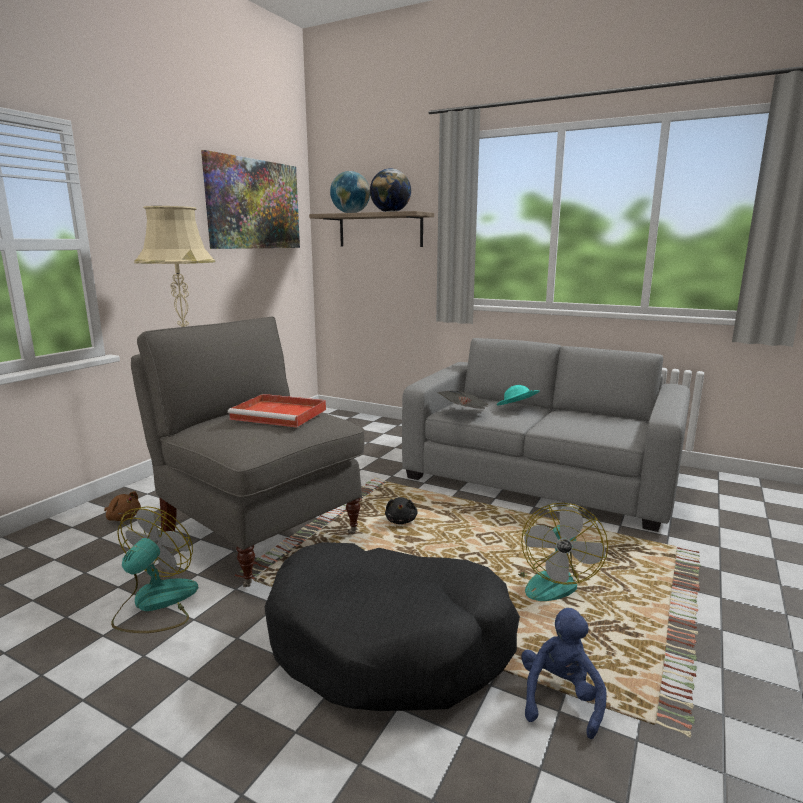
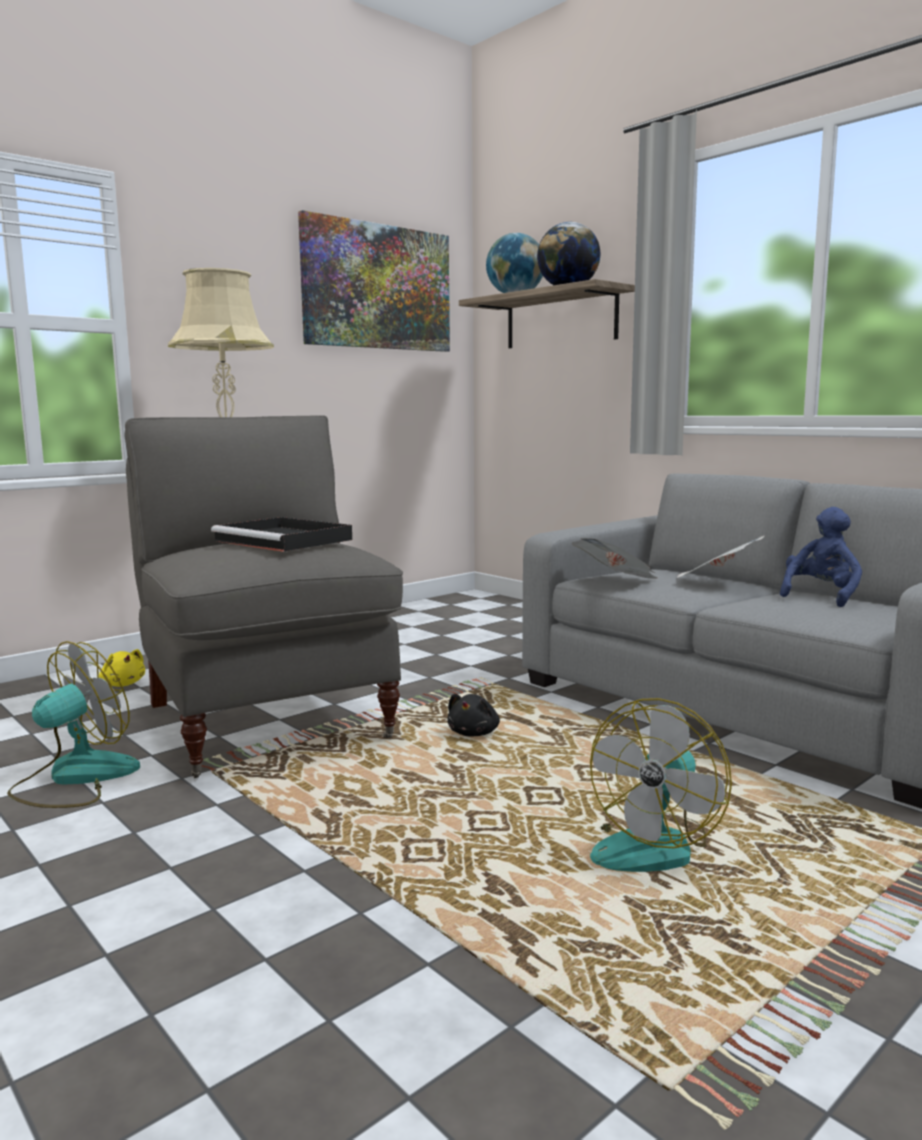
camera: 20 degrees right, 5 degrees down
(123, 518) = (122, 684): brown plush toy -> yellow plush toy
(280, 414) = (285, 540): red tray -> black tray
(389, 643) = (325, 877): black dog bed -> none
(517, 408) = (714, 582): turquoise hat -> newspaper
(560, 698) = (527, 1009): blue plush toy -> blue plush toy (821, 596)

